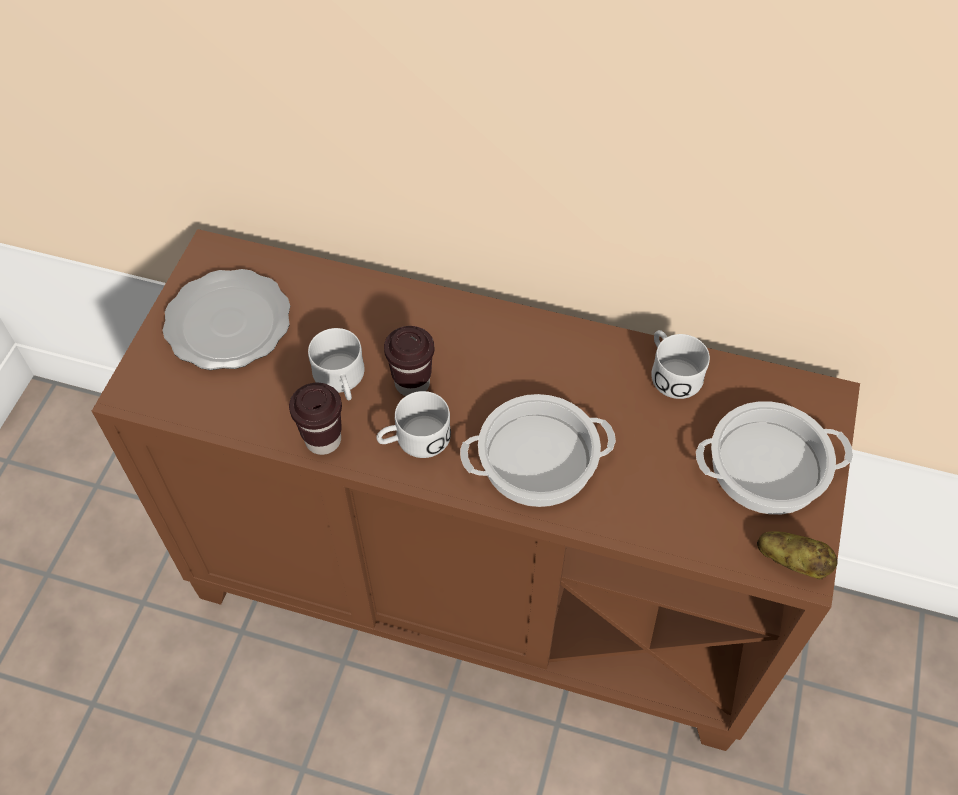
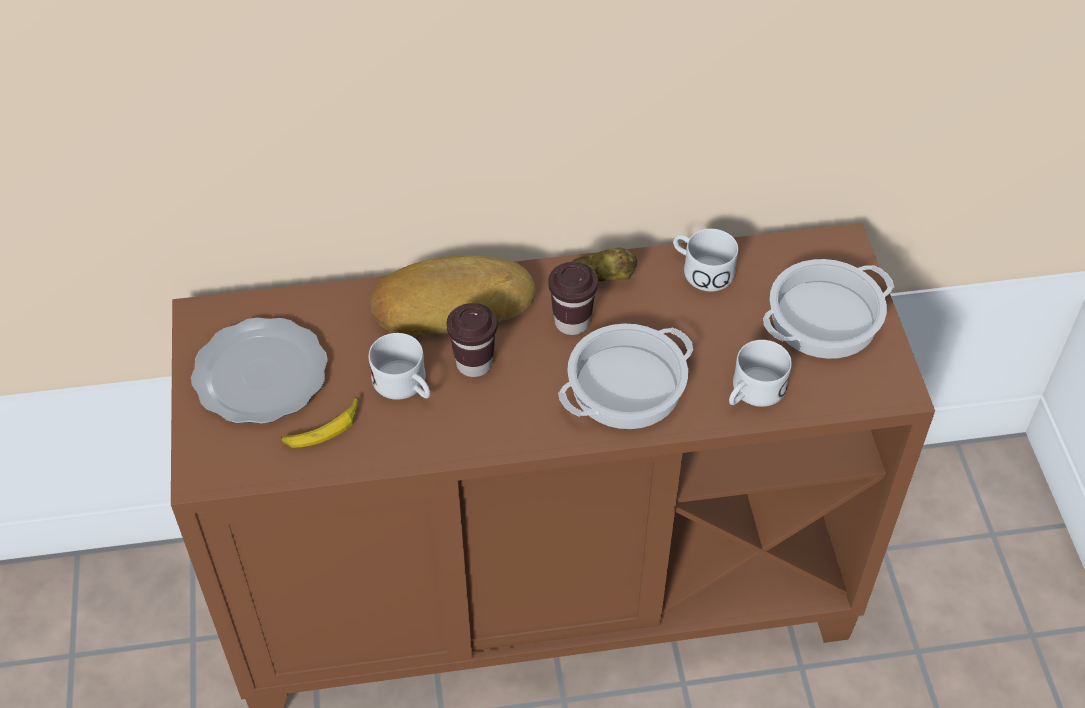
camera: 25 degrees left, 5 degrees down
(250, 392) = (323, 429): none -> banana
(323, 440) = (420, 444): brown cup -> brown cup (572, 322)
(414, 440) = (505, 412): white mug -> white mug (752, 393)
(424, 318) = (451, 303): none -> bread
(792, 561) = (885, 387): potato -> potato (602, 277)

